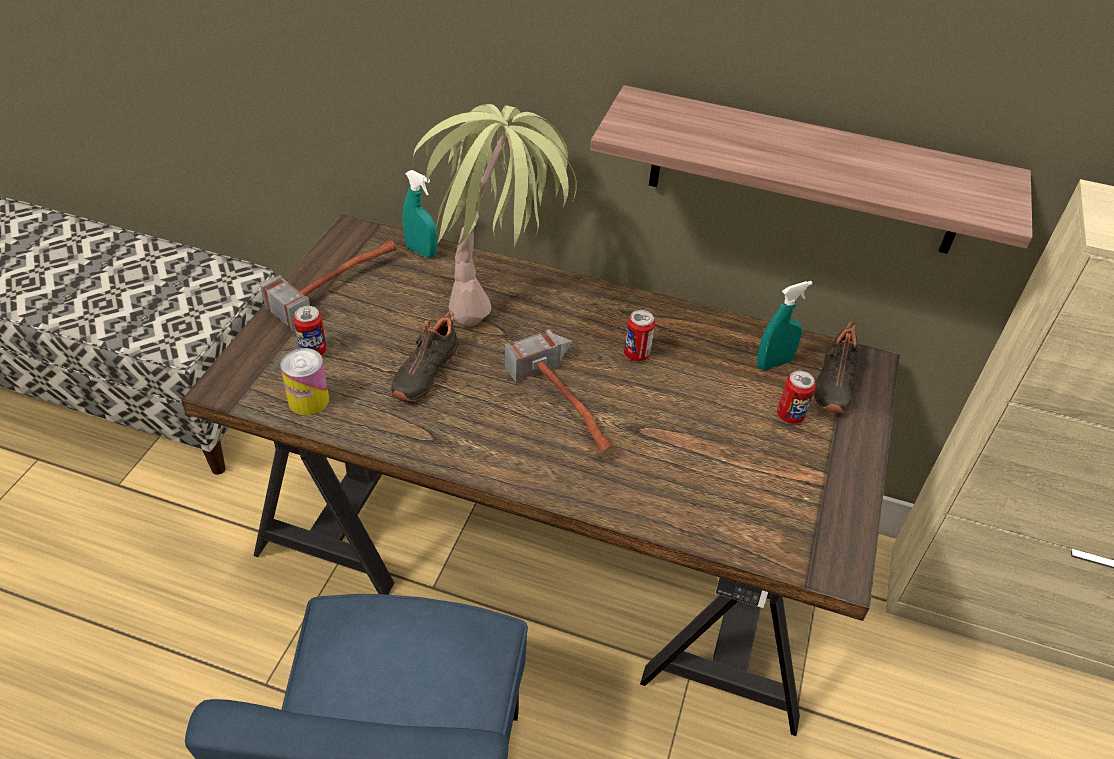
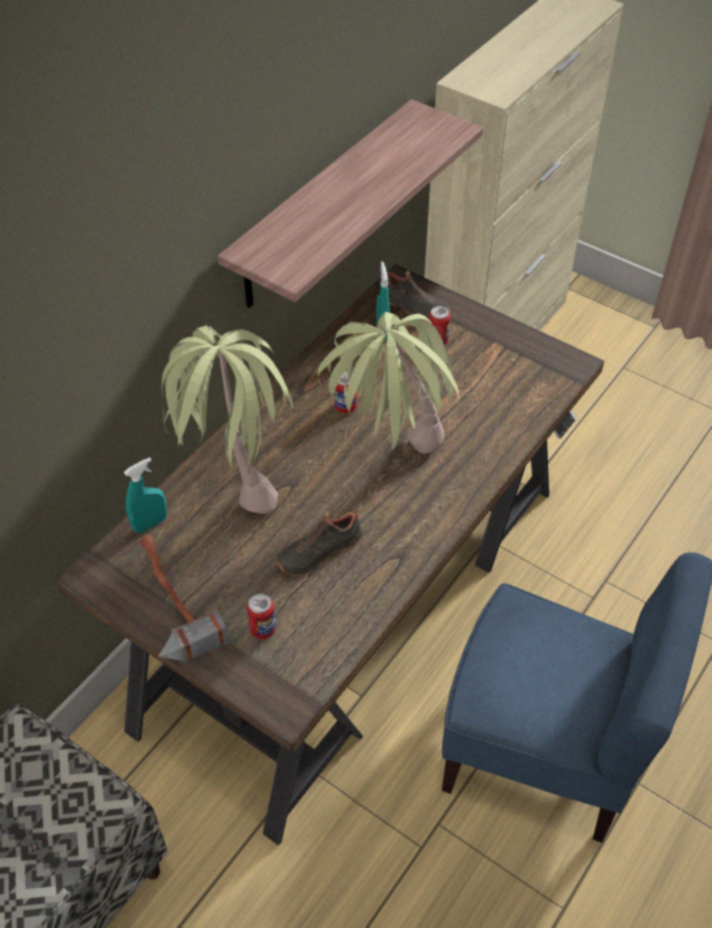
camera: 70 degrees left, 5 degrees up
(308, 400) = (326, 640): can -> none
(424, 372) = (318, 550): black shoe -> black shoe turned 105 degrees clockwise
(573, 405) = (389, 459): hammer -> potted plant

